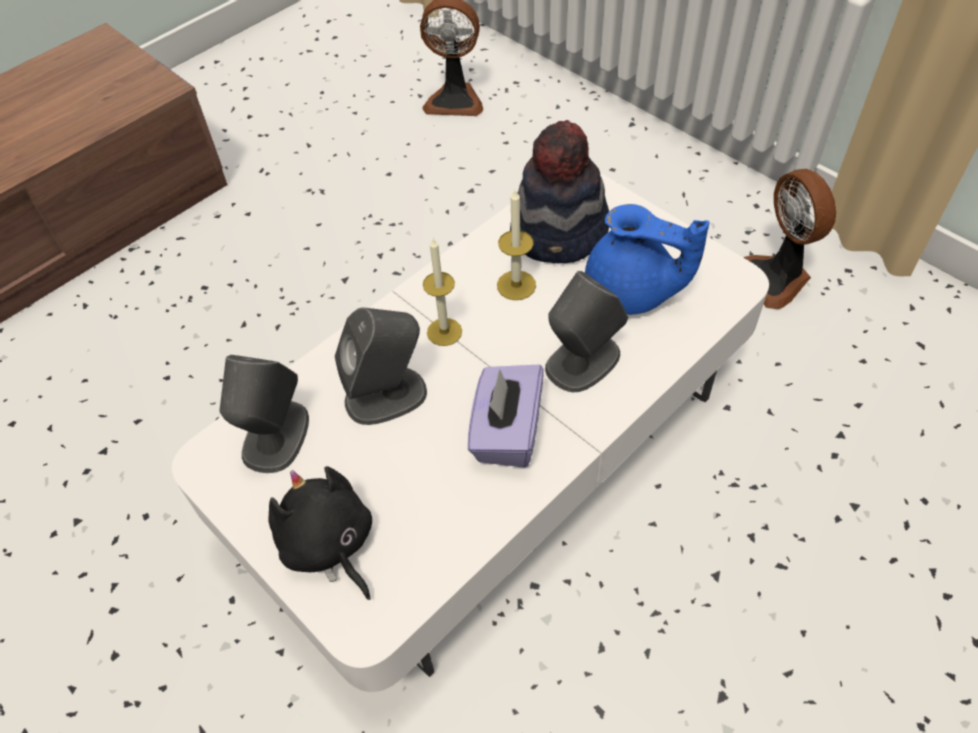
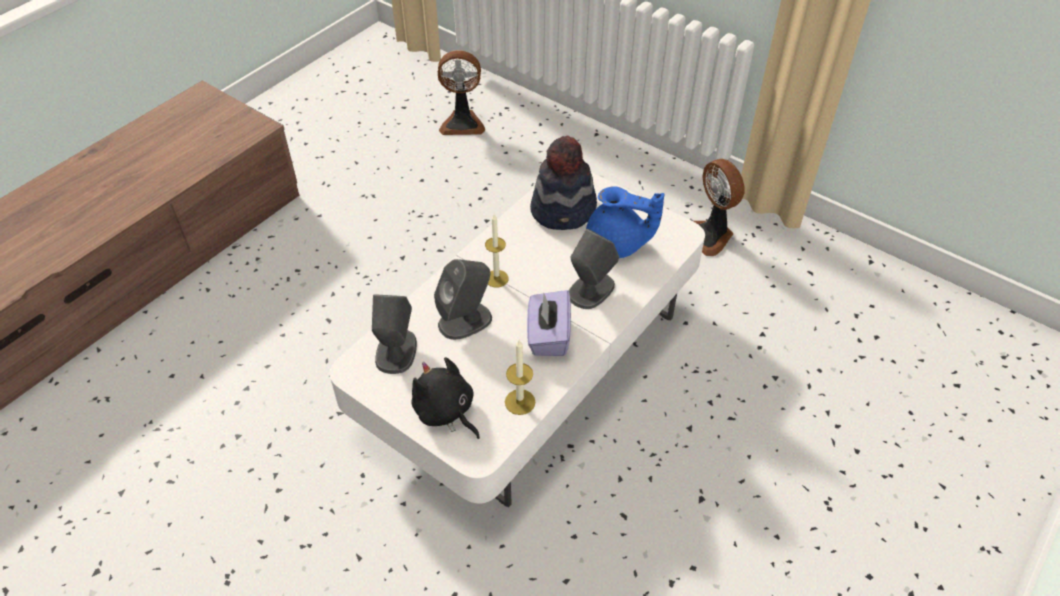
camera: 10 degrees left, 5 degrees down
(516, 285) = (539, 246): candle -> candle (520, 402)

